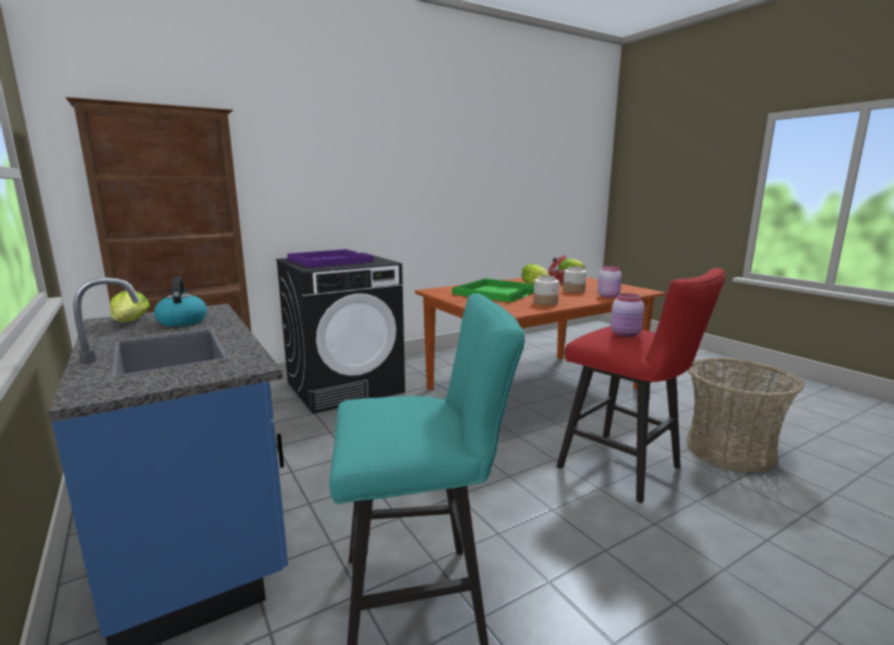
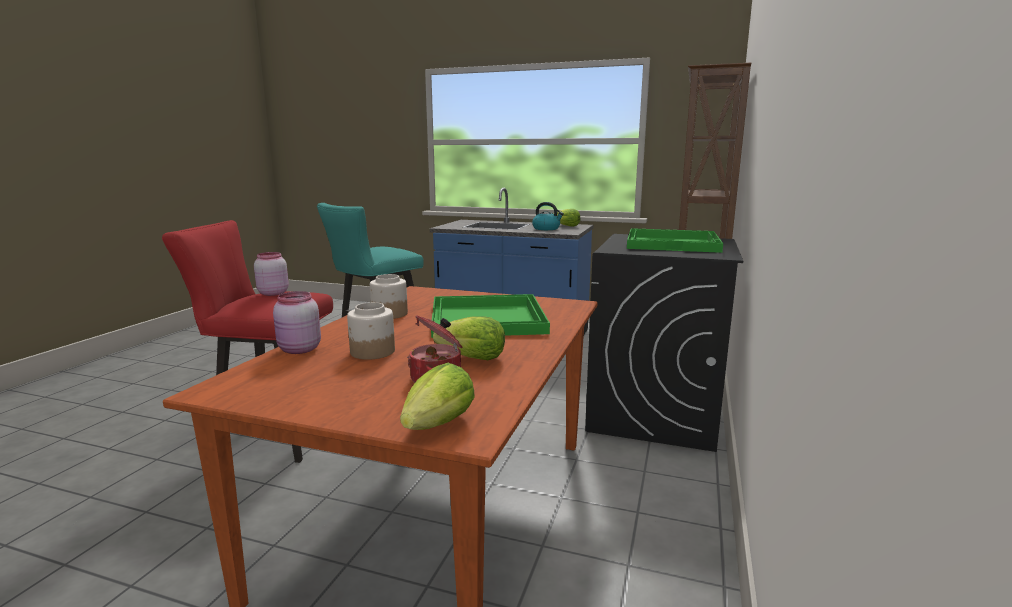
camera: 140 degrees right, 0 degrees up
(329, 260) = (673, 243): purple tray -> green tray
(730, 450) = (129, 500): basket -> none

